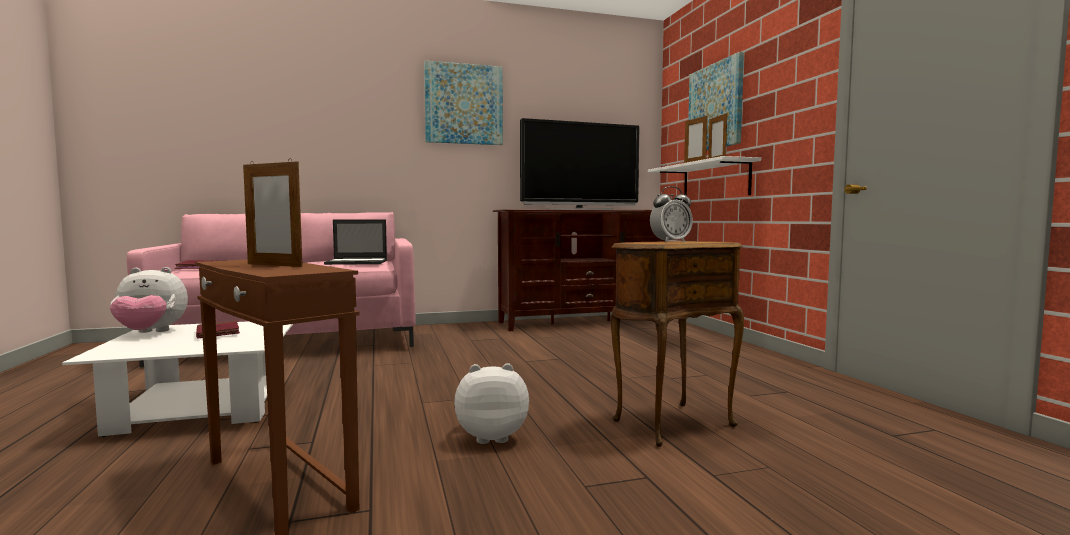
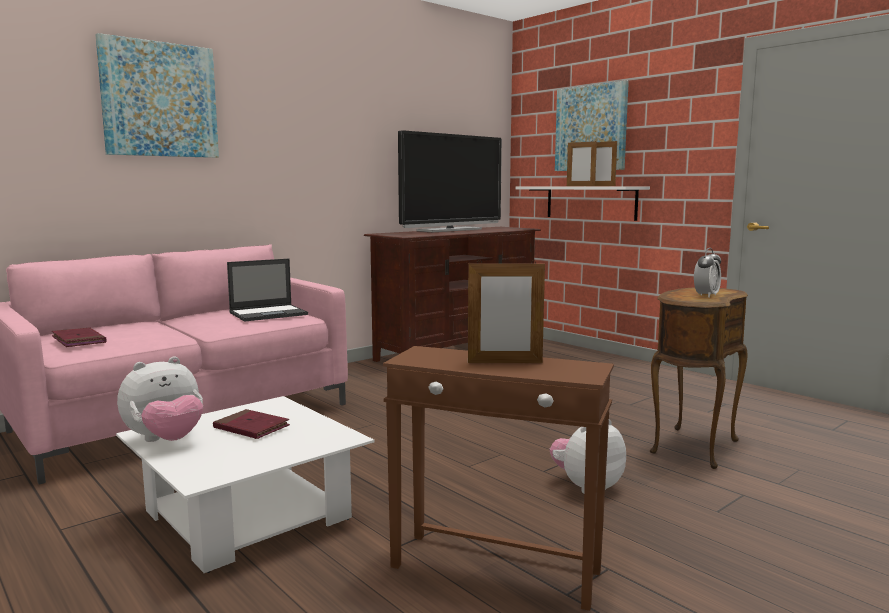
camera: 25 degrees left, 5 degrees up
(464, 104) = (330, 109): picture -> picture (159, 100)

